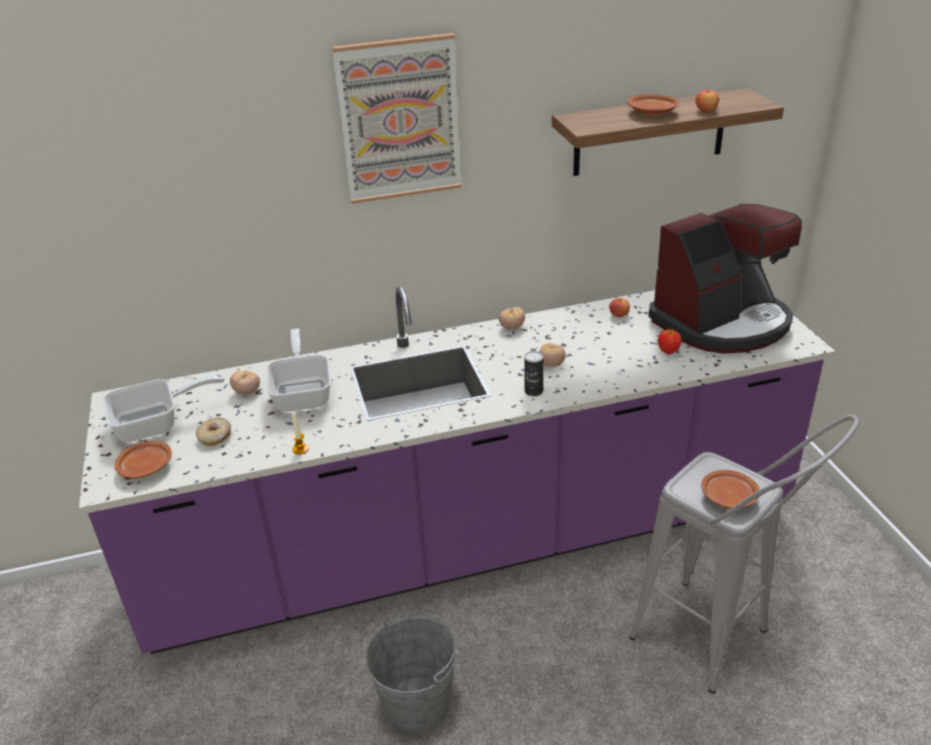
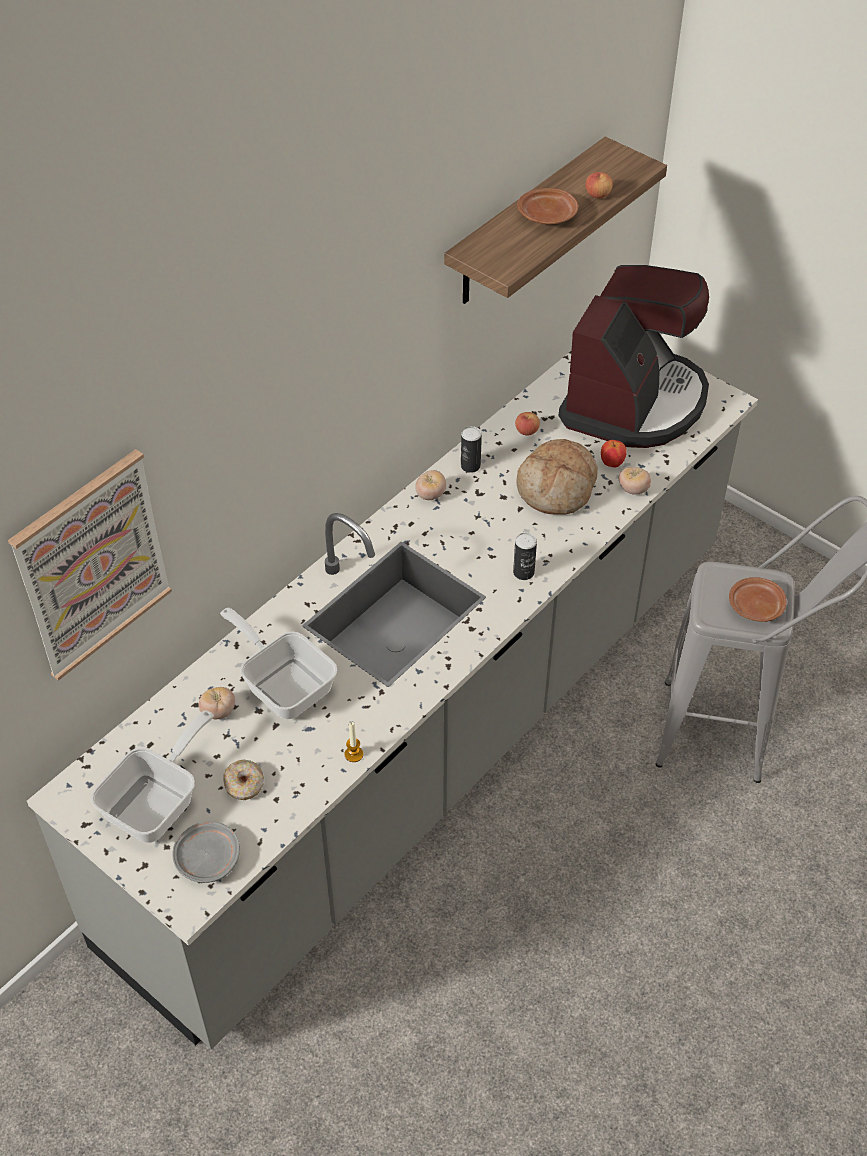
camera: 35 degrees left, 15 degrees up
(146, 467) = (207, 857): brown plate -> grey plate
(399, 119) = (311, 332): picture -> picture (92, 565)
(417, 705) = (516, 938): grey bucket -> none
(473, 540) = (433, 737): purple counter -> grey counter
(552, 364) = (513, 528): tomato -> tomato (633, 489)
(557, 321) = (470, 466): none -> can
(610, 352) = (557, 488): none -> bread

